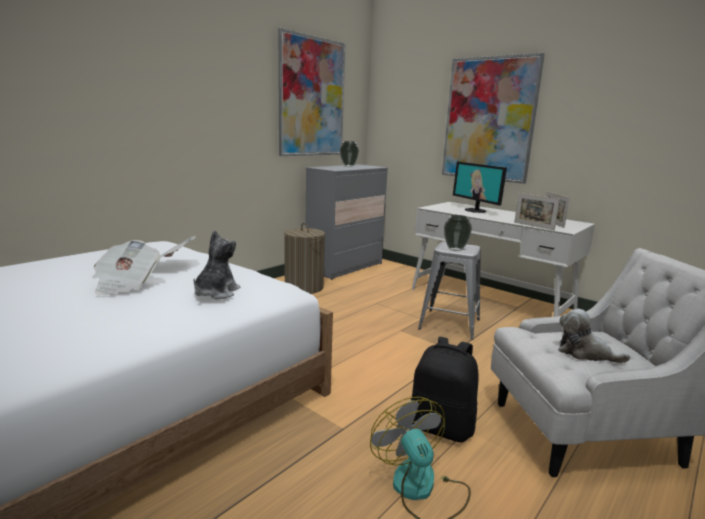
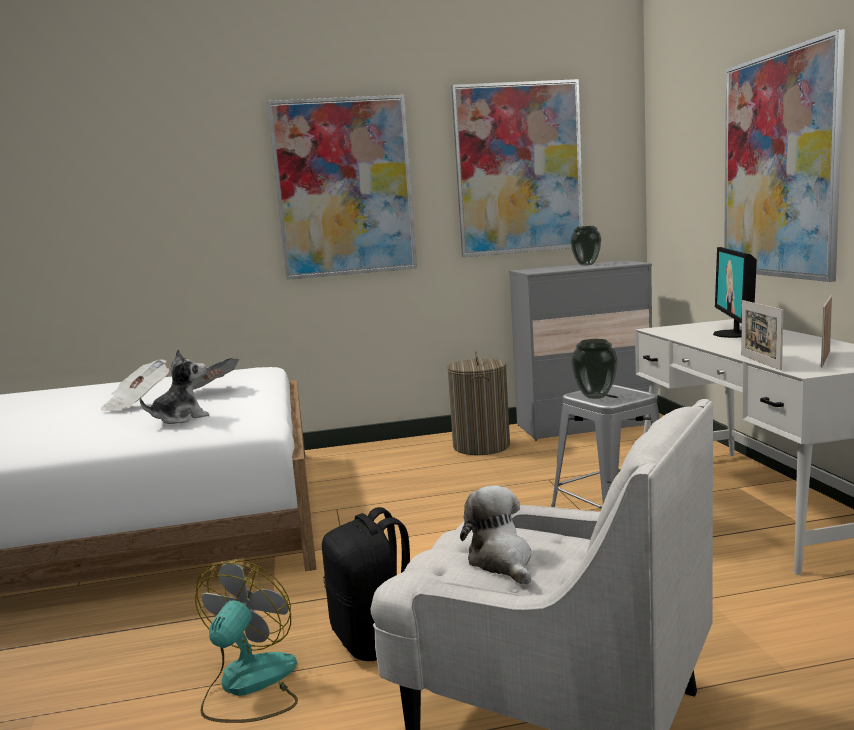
camera: 40 degrees right, 5 degrees down
(206, 93) = (344, 188): none -> picture

